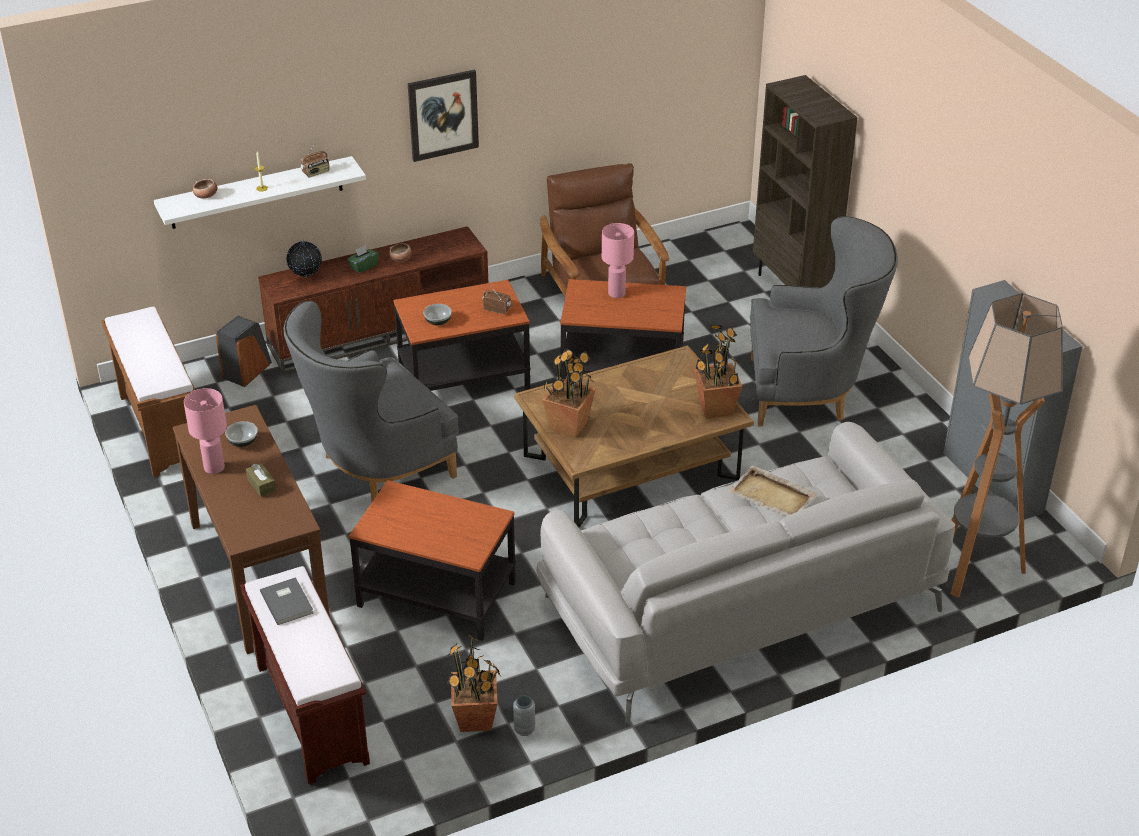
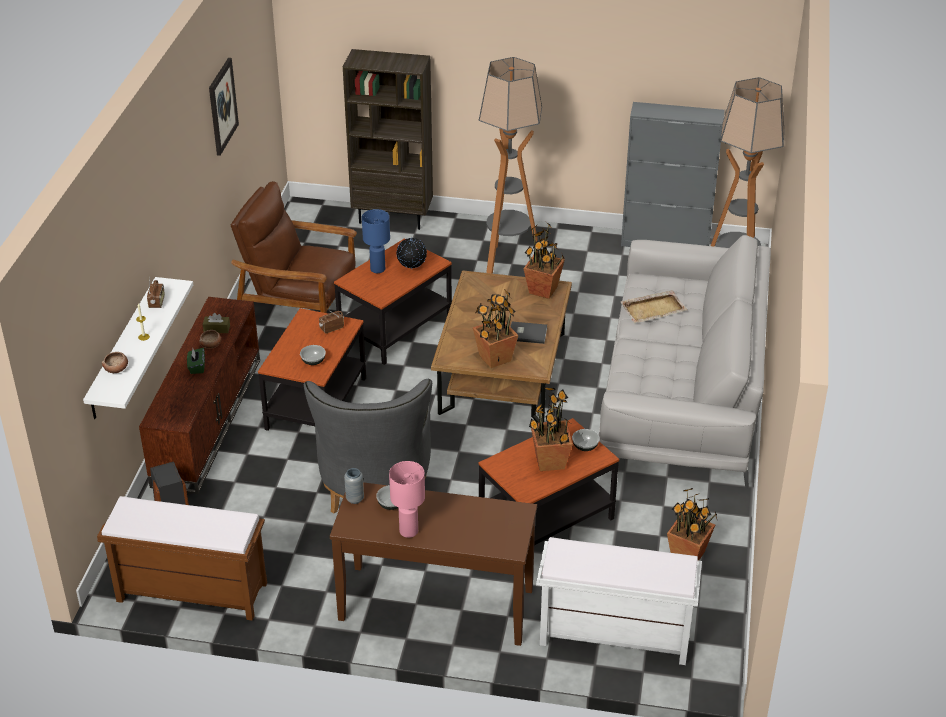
camera: 55 degrees left, 0 degrees up
(261, 485) = (456, 514): brown tissue box -> brown tissue box (217, 329)
(287, 602) = (583, 559): grey book -> grey book (527, 333)
(306, 277) = (174, 401): globe -> globe (412, 269)
(310, 713) = (613, 635): brown bench -> white bench
(429, 524) = (549, 462): none -> potted plant
(443, 115) = (183, 206): picture -> picture (222, 106)
(476, 538) = (585, 446): none -> bowl
(524, 730) = (716, 536): grey vase -> grey vase (355, 499)
(617, 293) = (377, 269): pink table lamp -> blue table lamp
(810, 392) = (507, 264): grey armchair -> floor lamp

